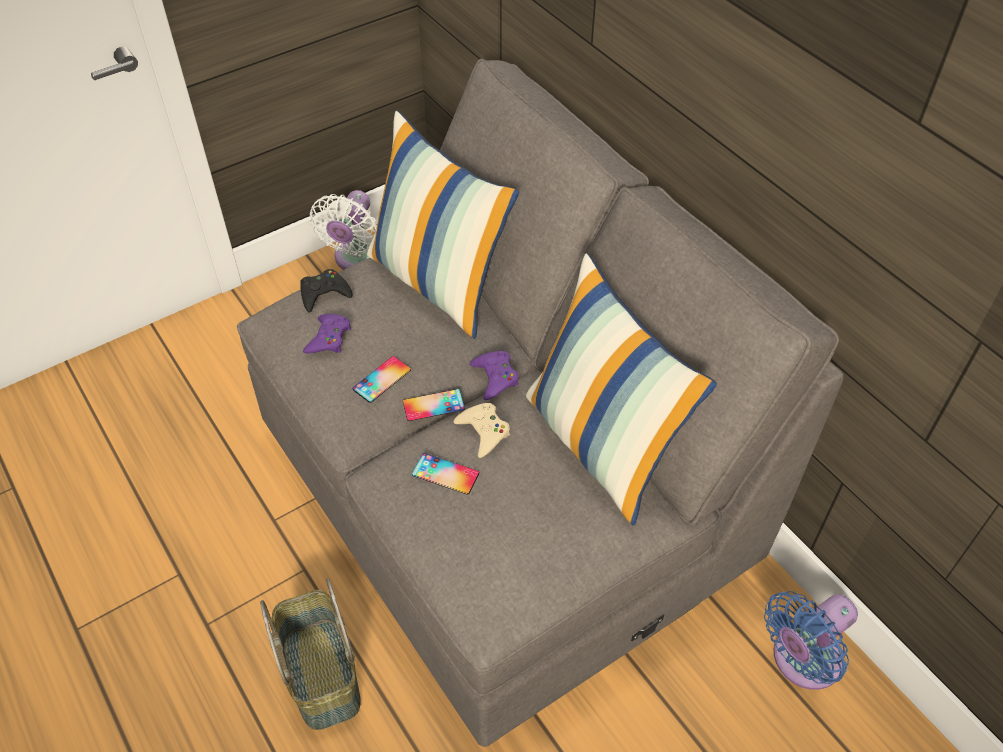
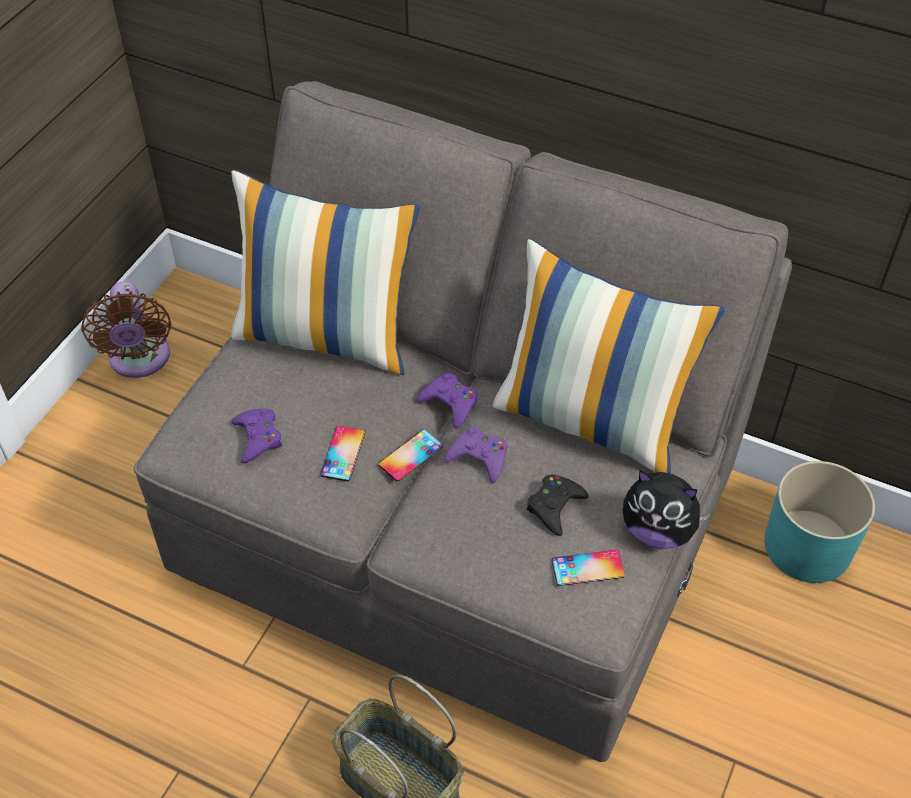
camera: 30 degrees left, 0 degrees up
(324, 294) = (217, 396): black game controller -> black game controller (555, 506)
(357, 259) = (139, 360): white fan -> brown fan
(445, 474) = (473, 512): phone -> phone (587, 568)
(483, 432) = (479, 457): beige game controller -> purple game controller
(592, 566) = (658, 531): none -> plush toy
(801, 661) = (808, 545): blue fan -> turquoise planter

